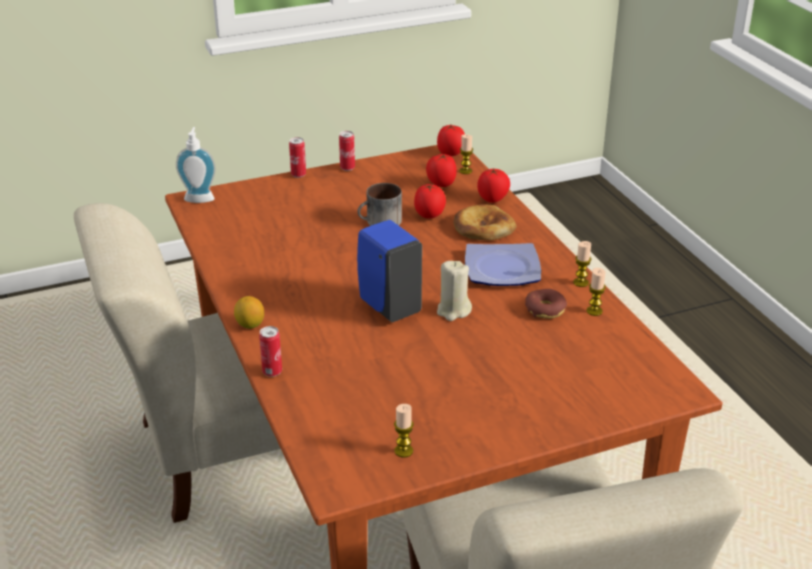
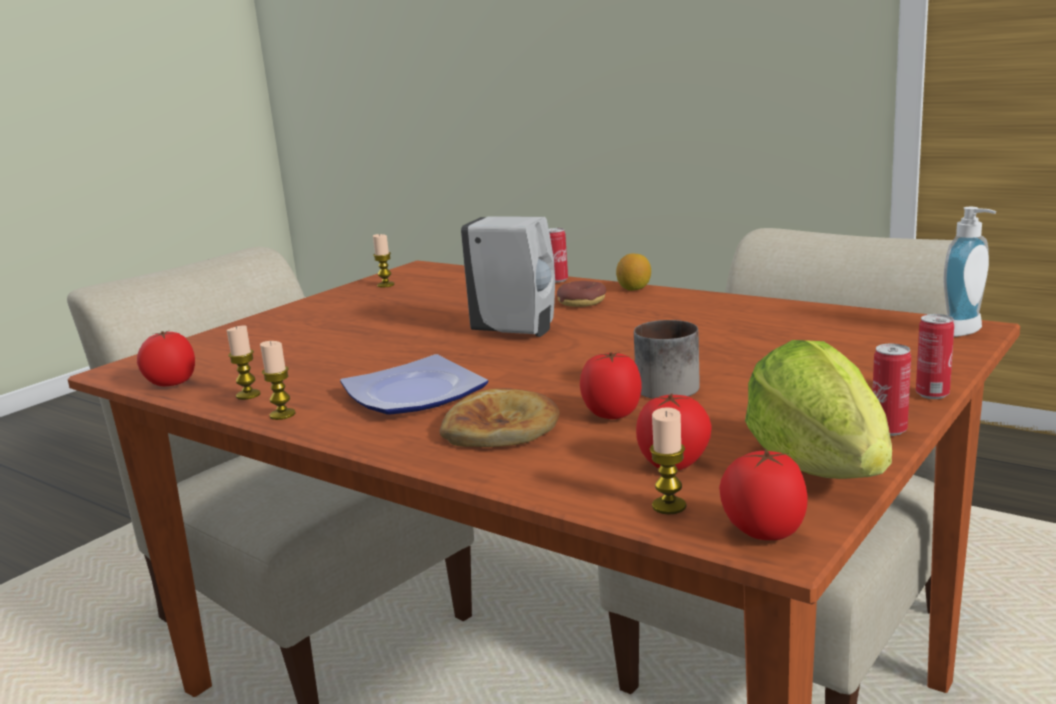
camera: 150 degrees right, 15 degrees down
(388, 306) = (517, 331): blue soap dispenser -> white soap dispenser
(396, 165) = (819, 466): none -> lettuce
(453, 311) = (437, 348): beige candle -> none
(493, 199) = (538, 473): tomato -> tomato (171, 384)
(545, 309) = (319, 379): donut -> donut (581, 302)

